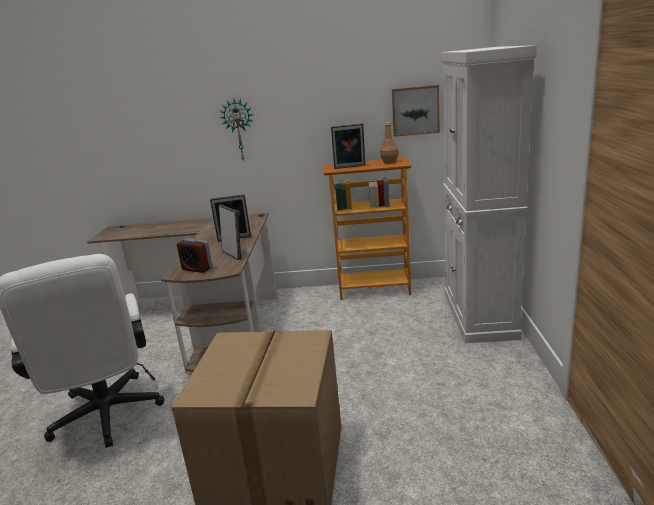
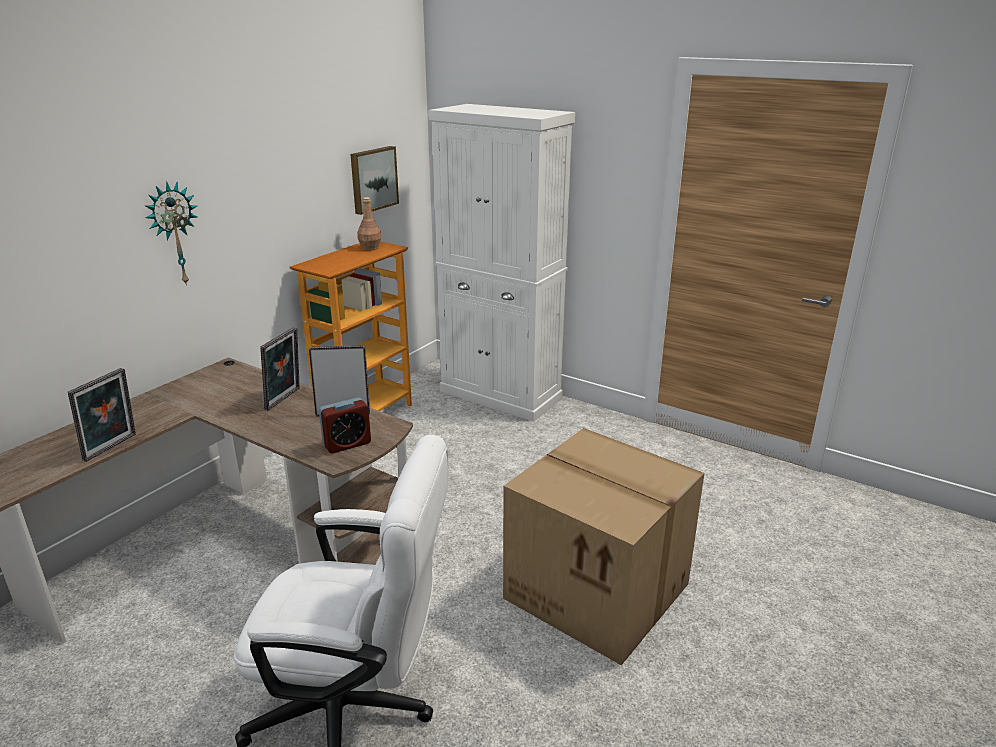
camera: 60 degrees left, 5 degrees up
(350, 167) = (341, 263): picture frame -> picture frame (112, 448)

